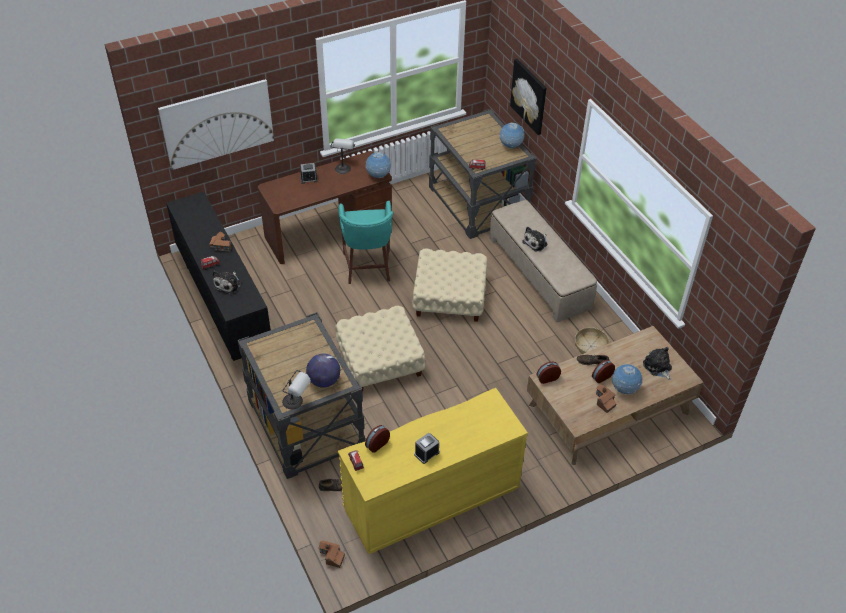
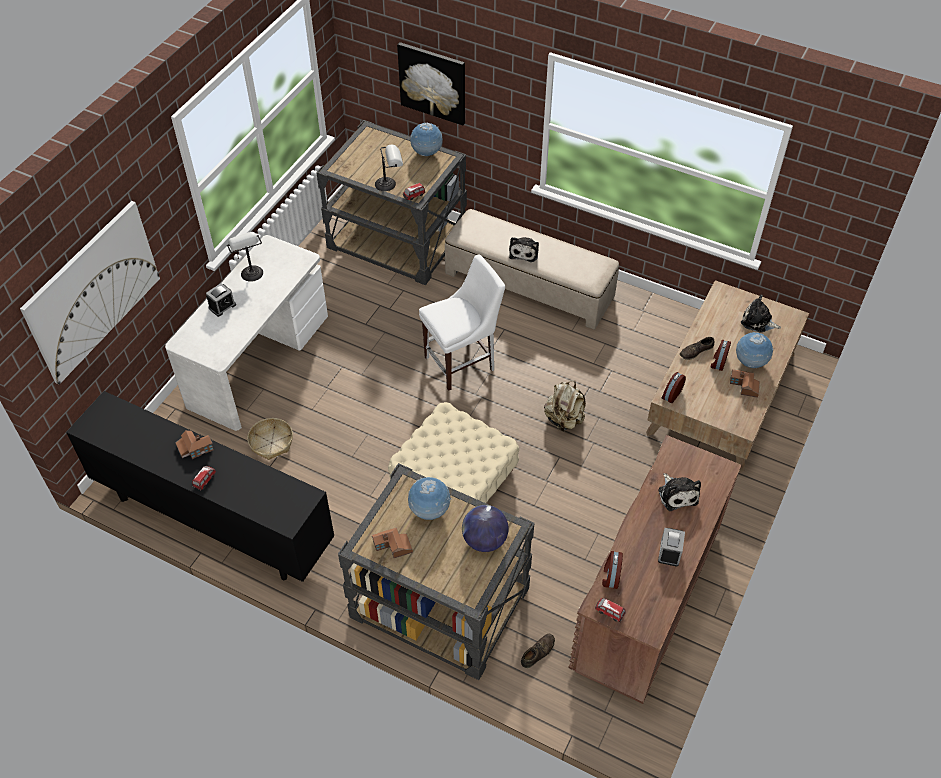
camera: 35 degrees left, 5 degrees up
(228, 284) = (251, 491): plush toy -> plush toy (677, 494)
(296, 402) = (479, 585): table lamp -> table lamp (389, 183)
(328, 231) = (258, 360): brown desk -> white desk
(331, 556) = (605, 734): toy house -> toy house (393, 547)
(367, 268) = (344, 379): turquoise stool -> none
(378, 176) = (303, 261): globe -> globe (429, 511)
(431, 499) = (646, 599): yellow dresser -> brown dresser
(449, 296) = (463, 362): beige ottoman -> white chair
(482, 365) = (564, 419): none -> beige backpack
(591, 346) = (648, 336): basket -> basket (272, 442)

